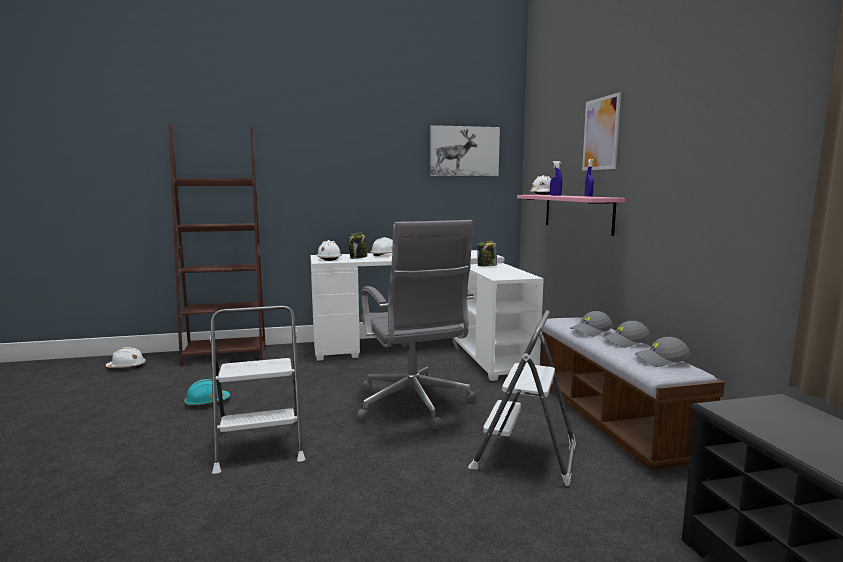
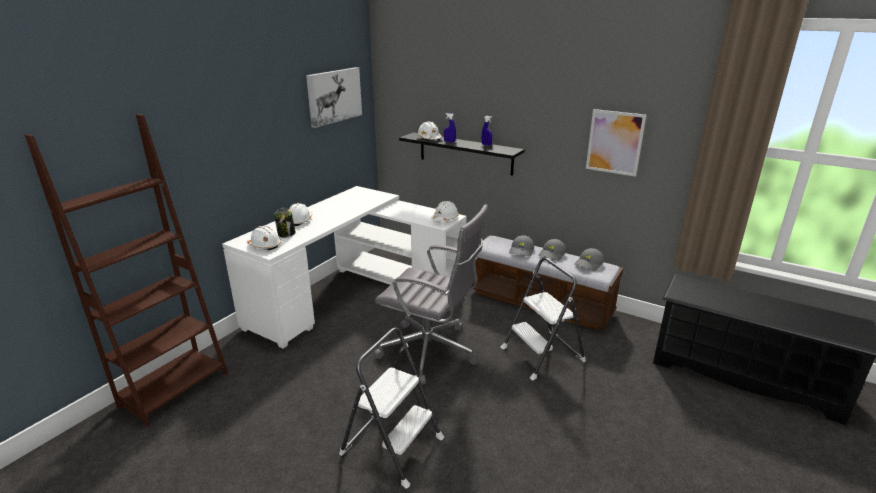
camera: 45 degrees left, 15 degrees up
(127, 366) = (76, 463): white hard hat -> white hard hat (445, 218)
(207, 402) = (271, 443): turquoise hard hat -> none
(486, 266) = (397, 209): jar -> none
(577, 213) = (465, 153): pink shelf -> black shelf
(601, 134) = (493, 95): picture -> picture (614, 142)

